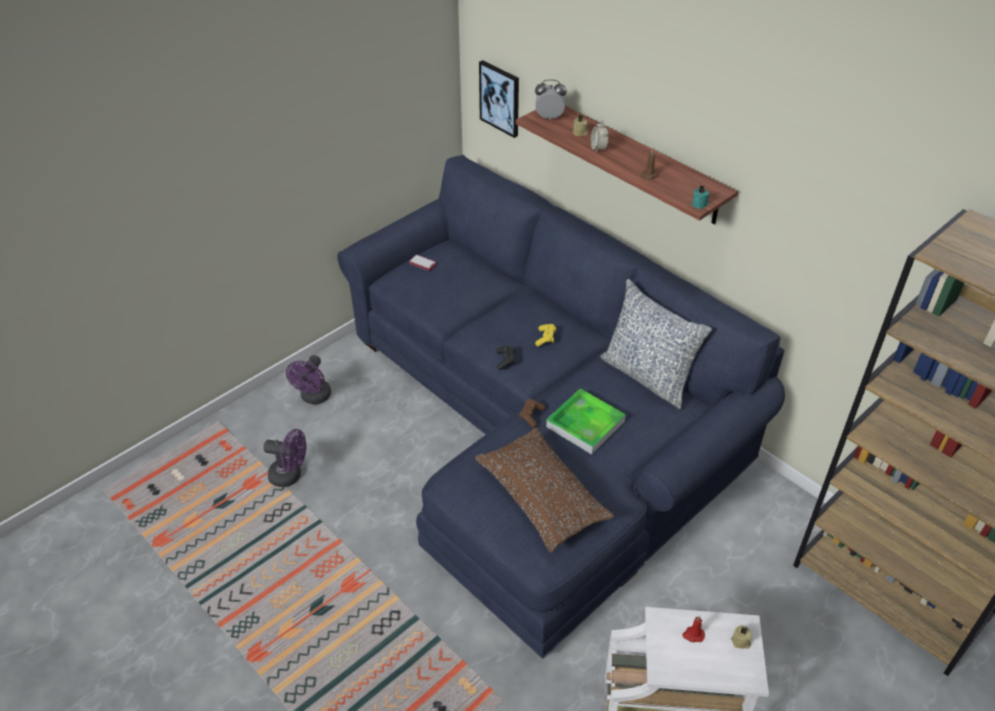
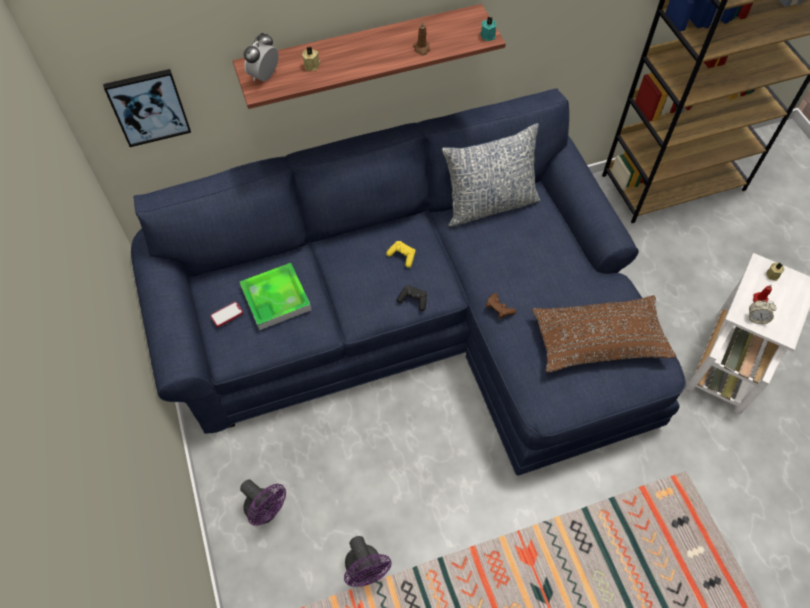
camera: 65 degrees left, 15 degrees up
(290, 476) = (366, 570): purple fan -> purple fan turned 120 degrees clockwise
(585, 424) = (527, 273): tray -> tray (276, 298)
(598, 148) = (351, 63): alarm clock -> alarm clock (756, 318)

